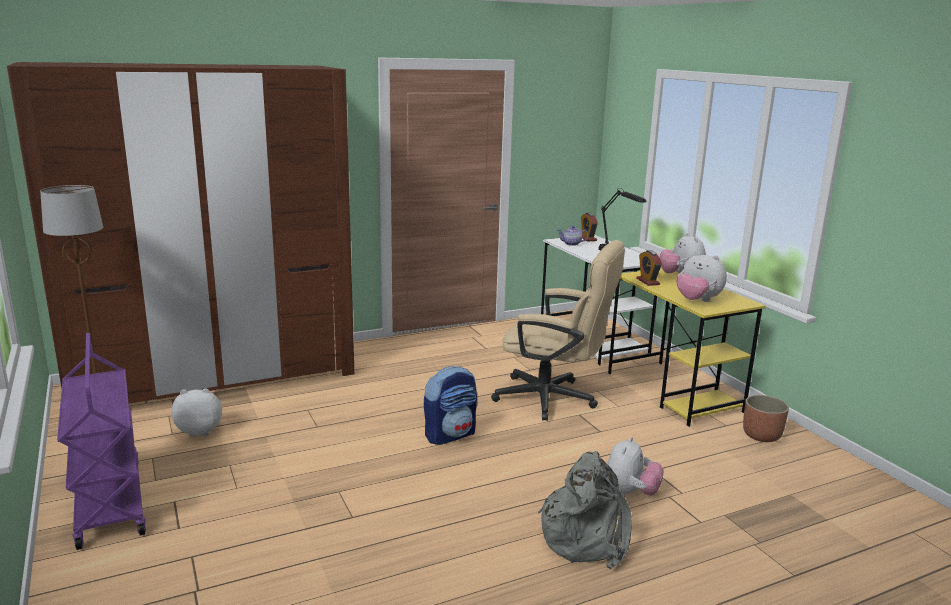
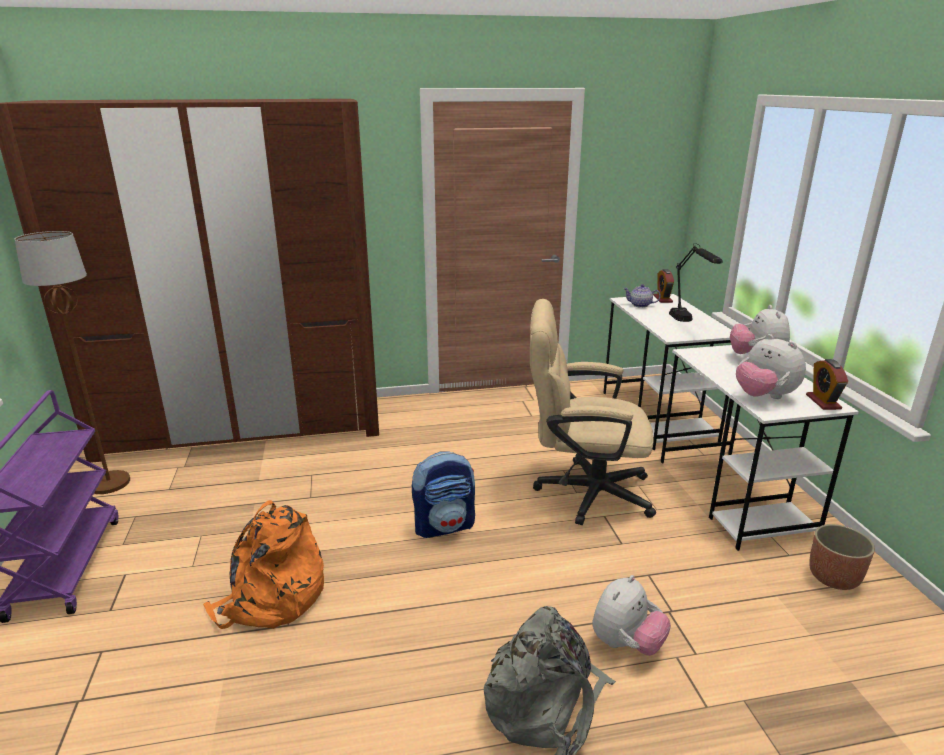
camera: 15 degrees right, 5 degrees up
(200, 431) = (196, 489): plush toy -> none
(326, 501) = (271, 599): none -> orange backpack
(554, 399) = (582, 492): beige office chair -> beige office chair turned 150 degrees clockwise
(648, 281) = (710, 363): alarm clock -> alarm clock (823, 402)
(674, 392) = (734, 497): yellow desk -> white desk

